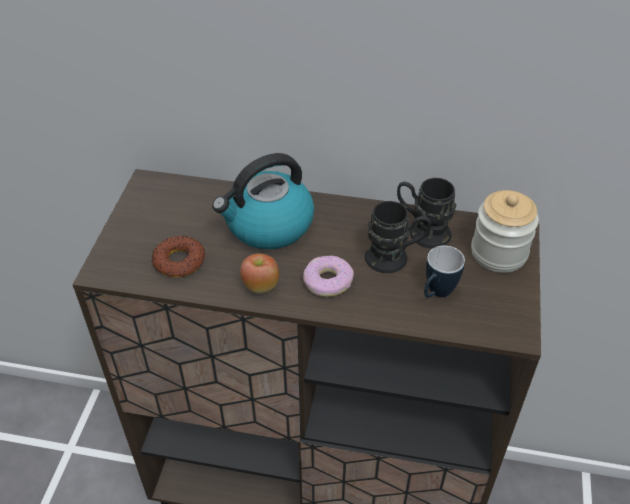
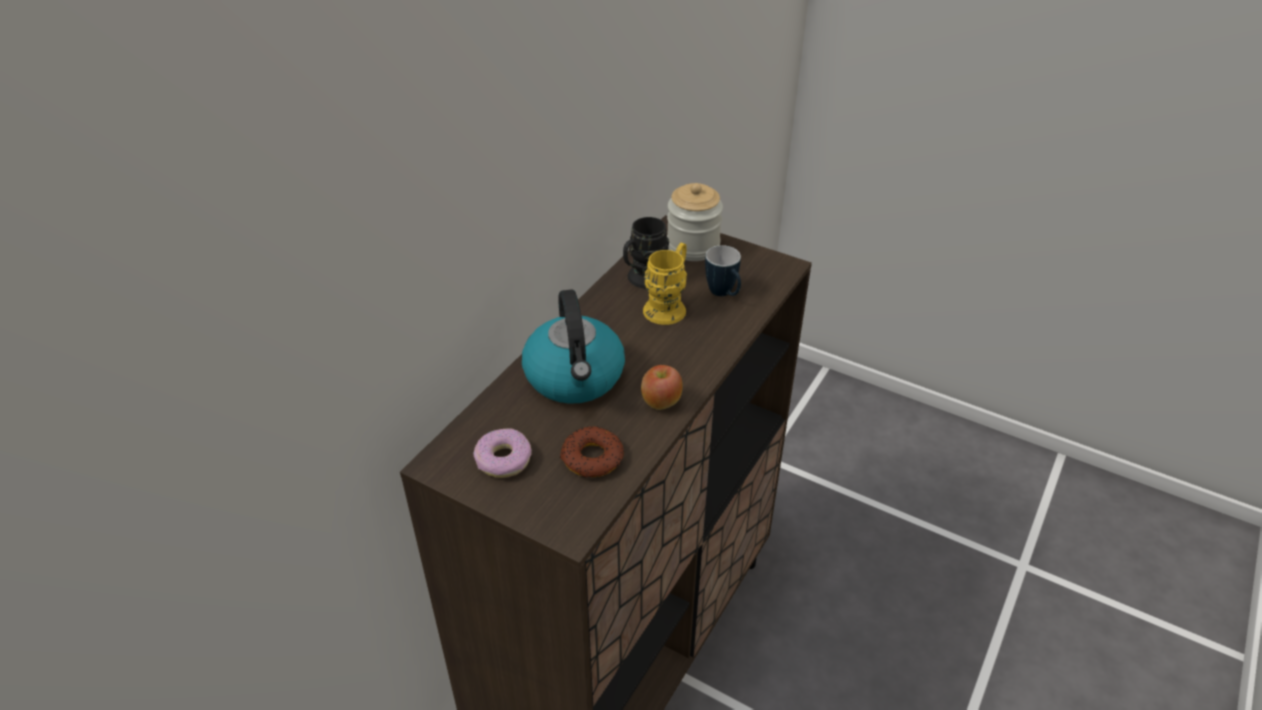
camera: 70 degrees left, 5 degrees down
(327, 281) = (677, 355): donut -> donut (503, 460)
(394, 258) = (668, 306): black mug -> yellow mug

